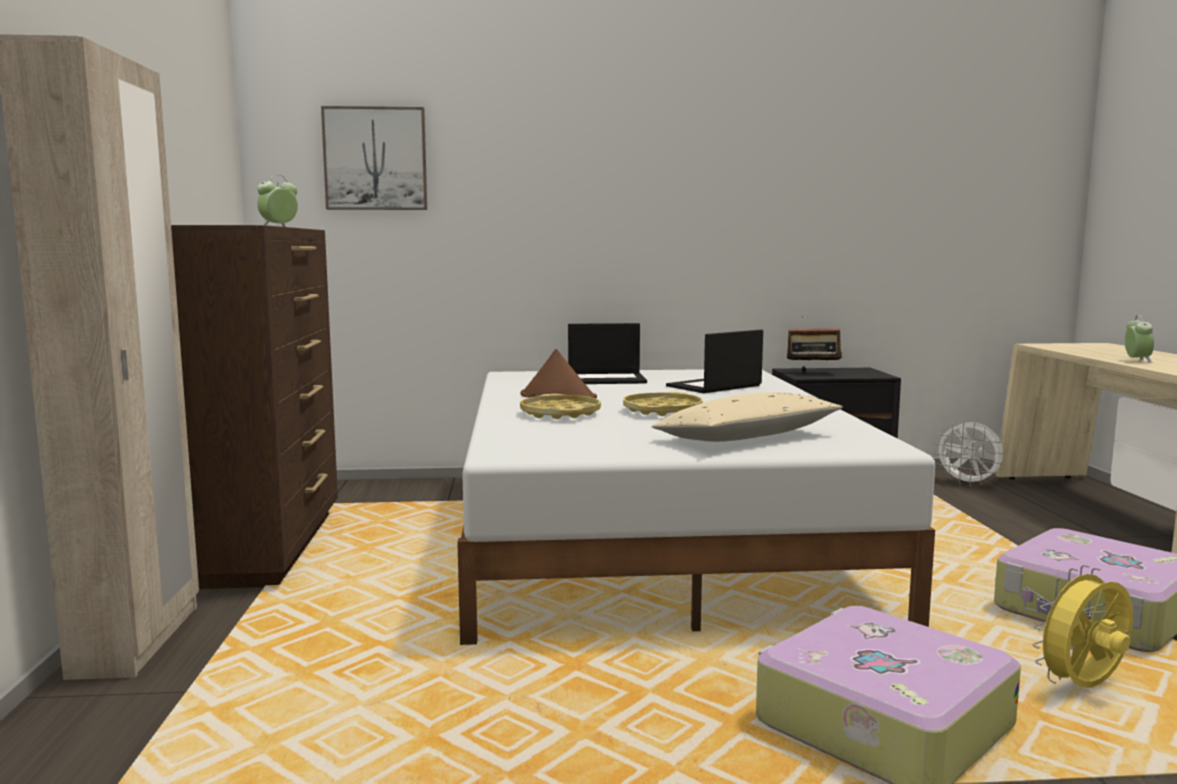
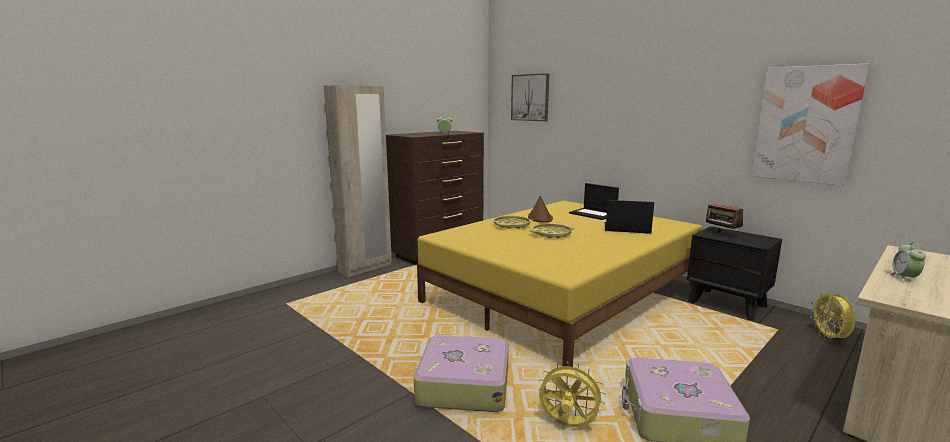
camera: 50 degrees right, 5 degrees up
(653, 536) = (563, 294): white bed -> yellow bed
(747, 438) = (532, 254): beige pillow -> none
(879, 202) = (805, 124): none -> picture
(968, 483) = (829, 338): white fan -> yellow fan
(1137, 360) = (904, 278): alarm clock -> alarm clock turned 135 degrees clockwise

